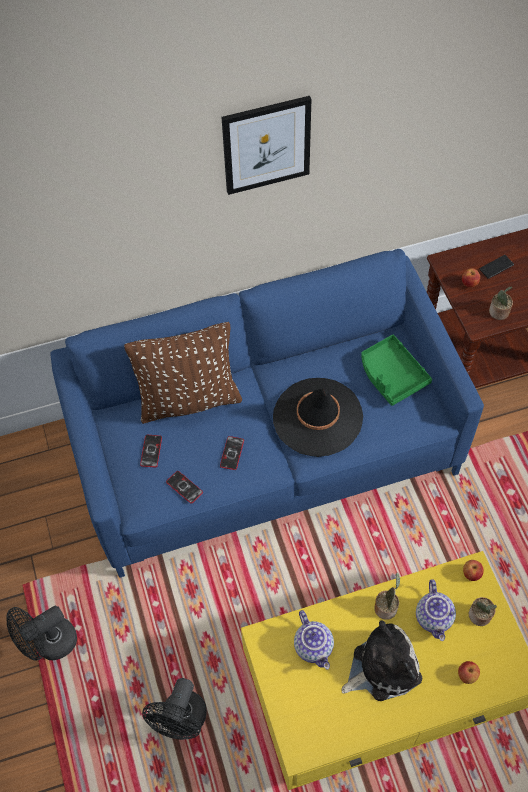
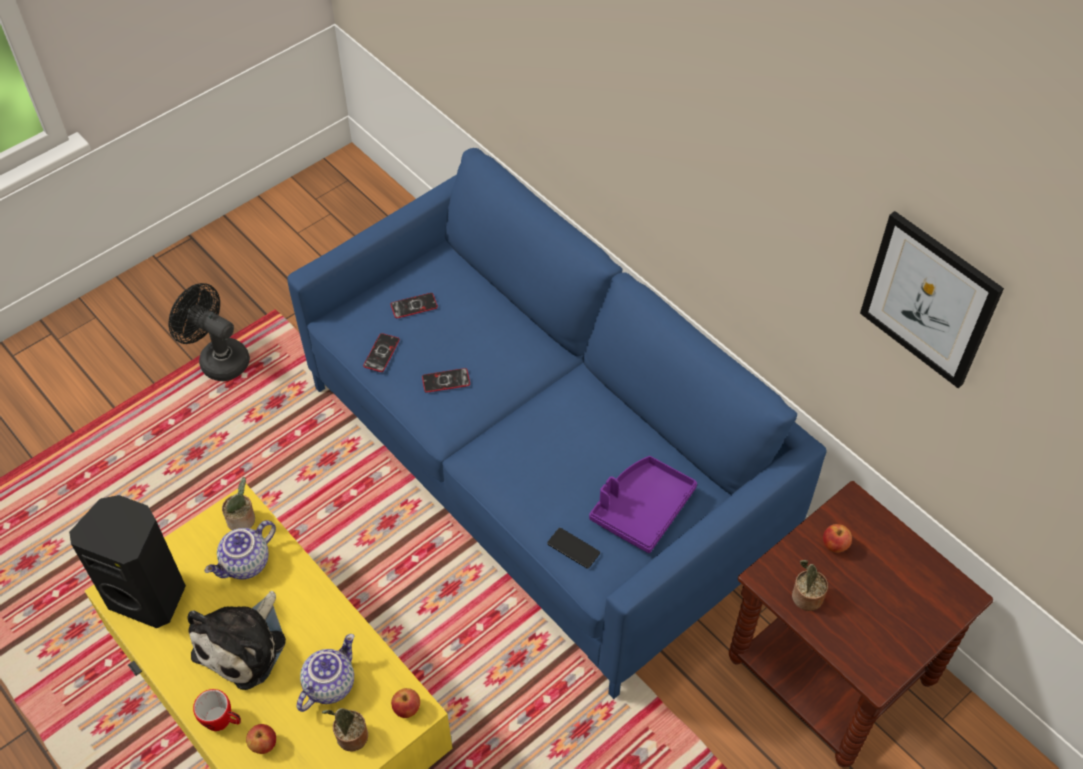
camera: 65 degrees right, 5 degrees down
(182, 722) = (170, 511): black fan -> none
(189, 400) = (498, 315): brown pillow -> none
(266, 145) = (714, 123): picture -> picture (929, 299)
(312, 725) = (149, 594): none -> black speaker
(317, 417) = (537, 449): black hat -> none
(382, 667) = (244, 644): plush toy -> plush toy turned 75 degrees clockwise
(386, 607) = (324, 624): potted plant -> potted plant (243, 520)
(391, 375) = (641, 509): green tray -> purple tray
(434, 618) = (329, 683): teapot -> teapot turned 150 degrees clockwise
(439, 698) = (223, 721): none -> mug
(496, 267) = (885, 571): phone -> phone (573, 548)

